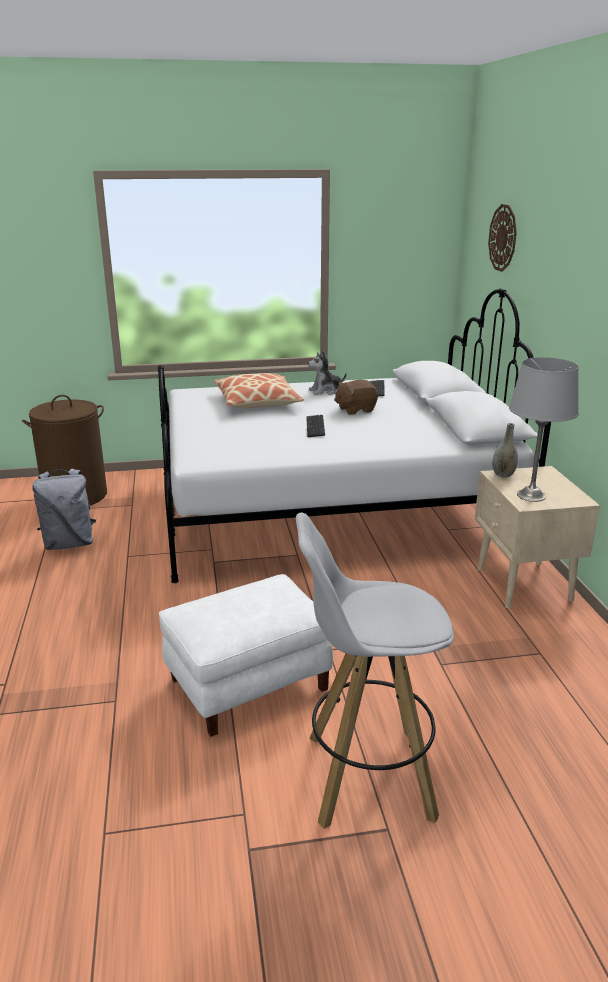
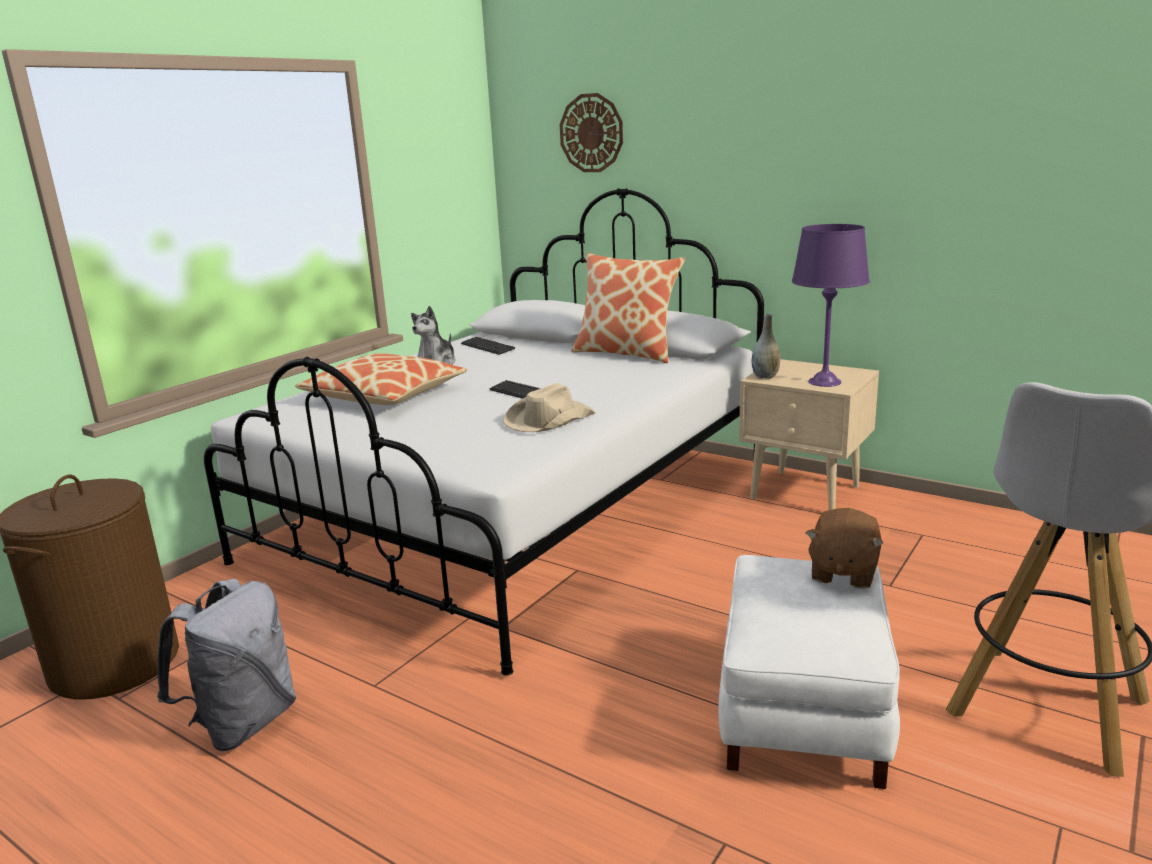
camera: 45 degrees left, 5 degrees down
(285, 447) = (548, 420): none -> beige hat
(355, 410) = (519, 368): brown plush toy -> brown plush toy (842, 573)
(437, 423) = (627, 353): none -> pillow
(530, 495) = (824, 382): grey table lamp -> purple table lamp

